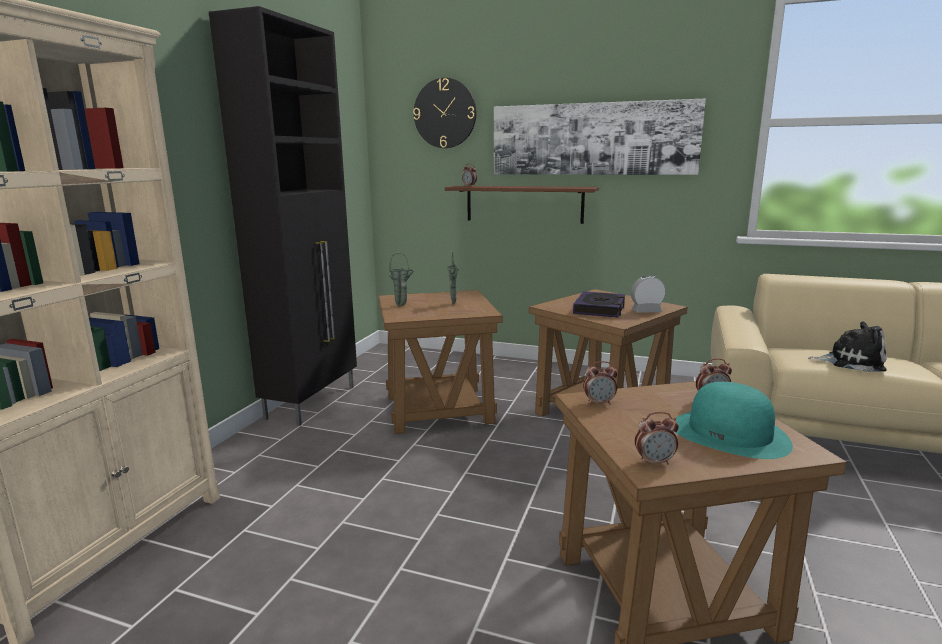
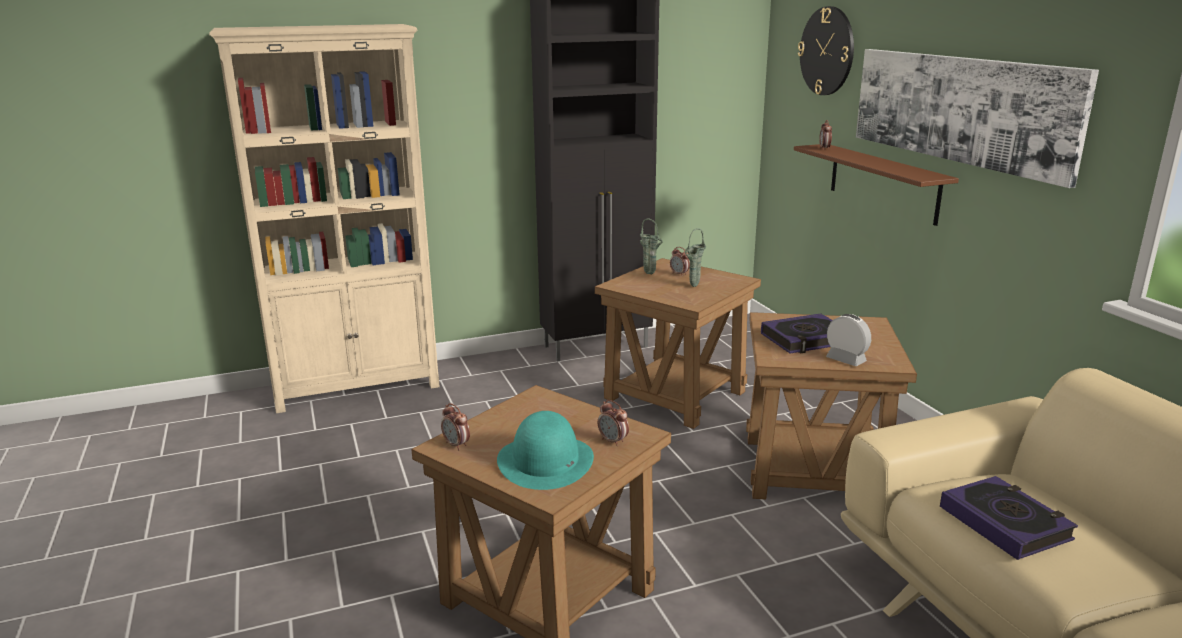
camera: 50 degrees right, 5 degrees up
(599, 403) = (539, 403): alarm clock -> alarm clock (679, 274)
(851, 362) = (1004, 523): plush toy -> book

